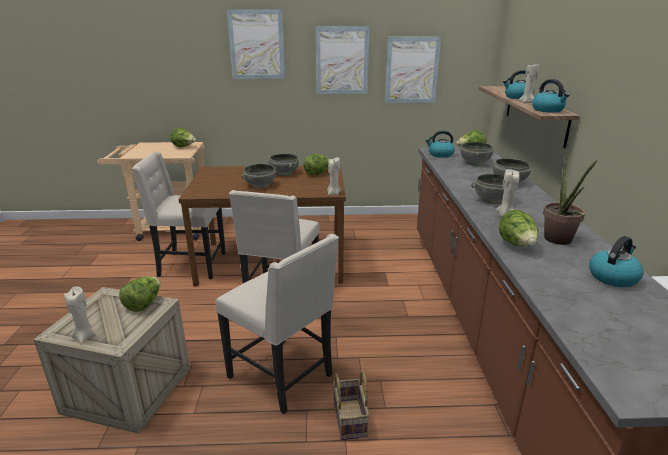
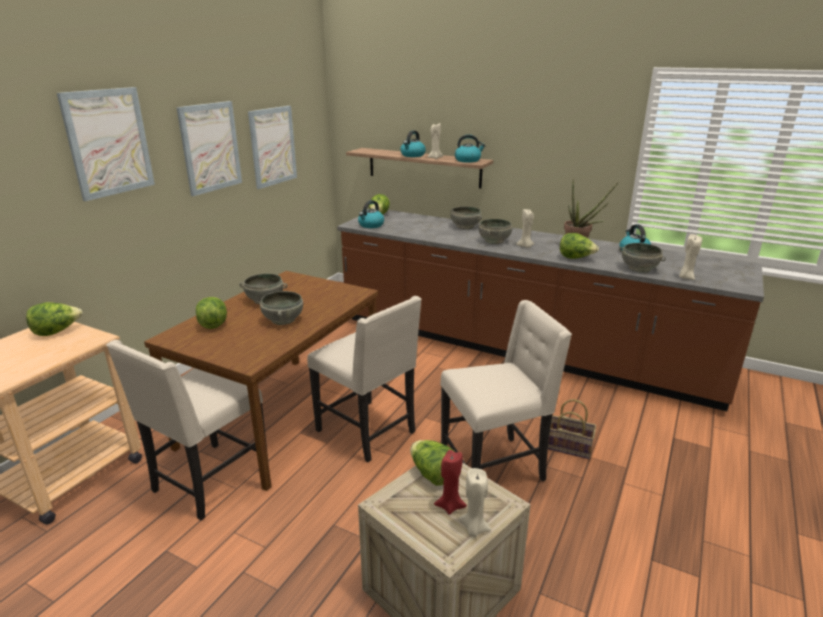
camera: 60 degrees left, 0 degrees up
(108, 320) = (450, 506): none -> red candle
(317, 173) = (294, 285): lettuce -> lettuce (213, 324)
(333, 193) = (363, 292): beige candle -> beige candle (686, 277)
(475, 163) = (410, 222): grey bowl -> grey bowl (639, 268)

